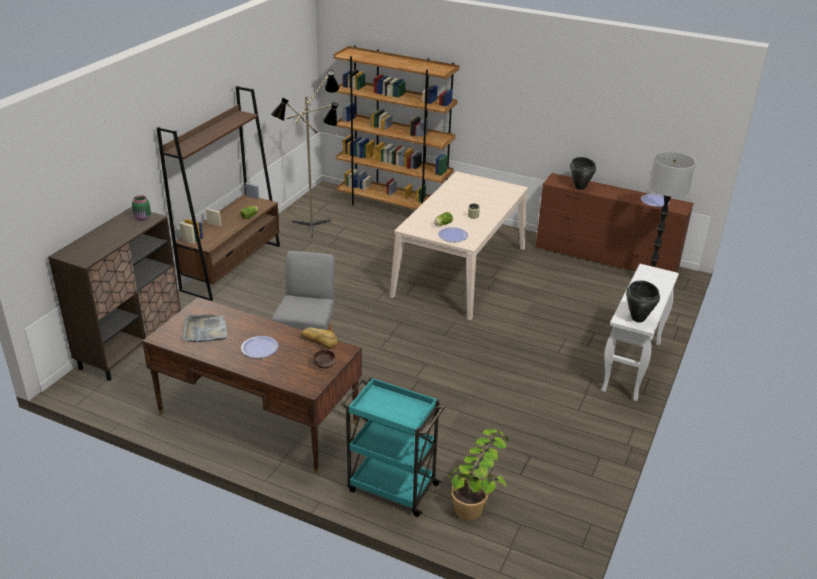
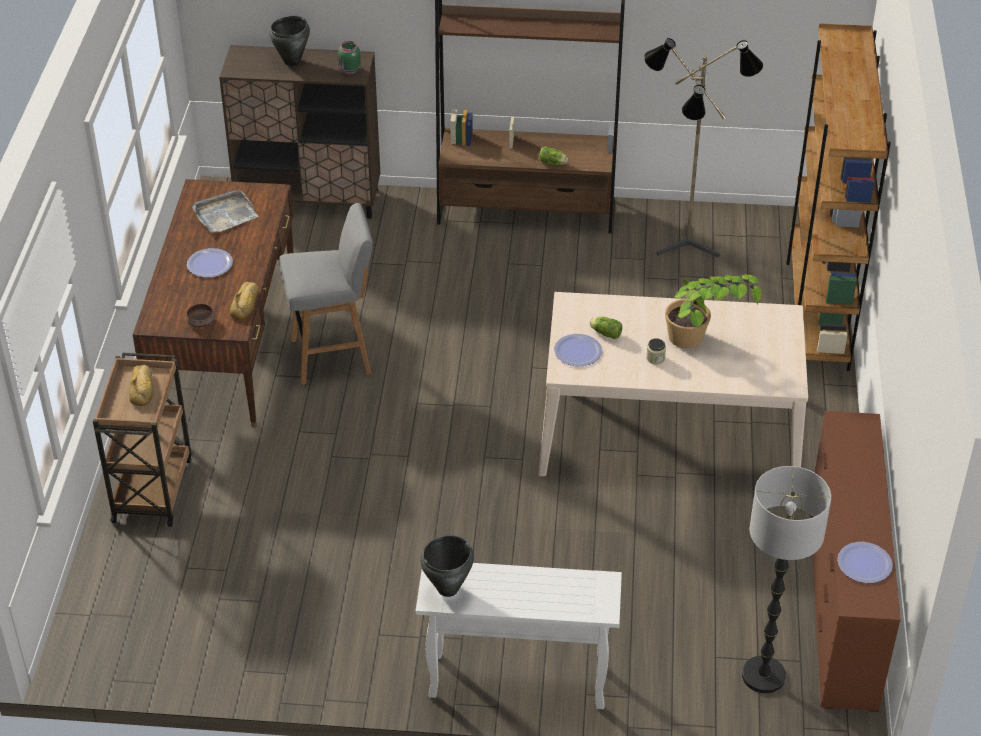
camera: 70 degrees right, 10 degrees up
(386, 403) = (143, 388): none -> bread
(391, 487) = (152, 488): turquoise cart -> brown cart
(477, 501) = (156, 569): potted plant -> potted plant (703, 342)
(580, 187) = (847, 458): black cooking pot -> black cooking pot (292, 61)

